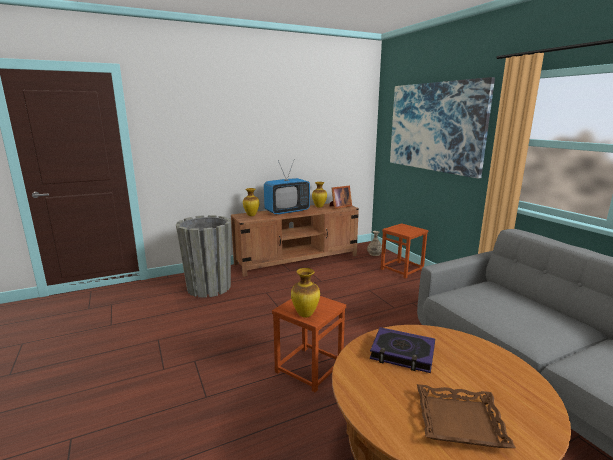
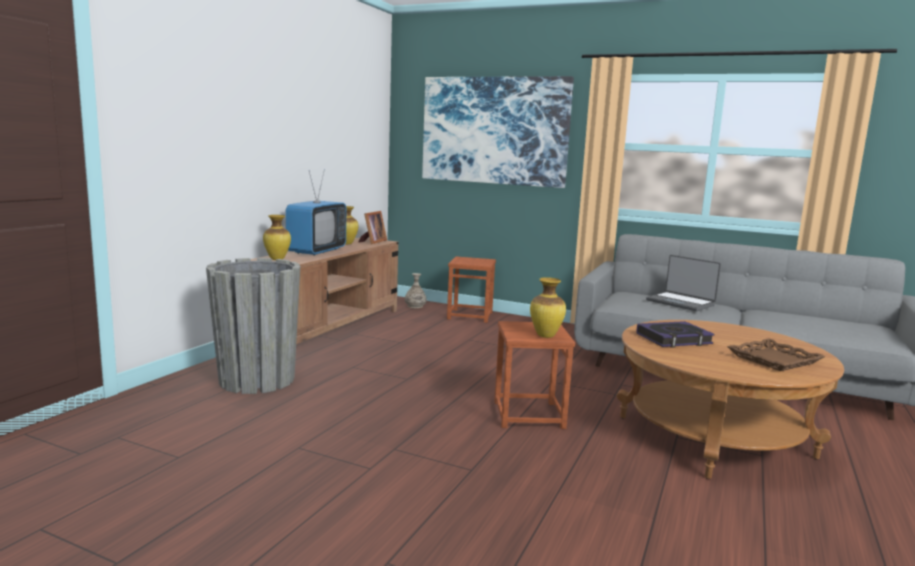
camera: 40 degrees left, 5 degrees down
(520, 311) = (681, 302): none -> laptop

